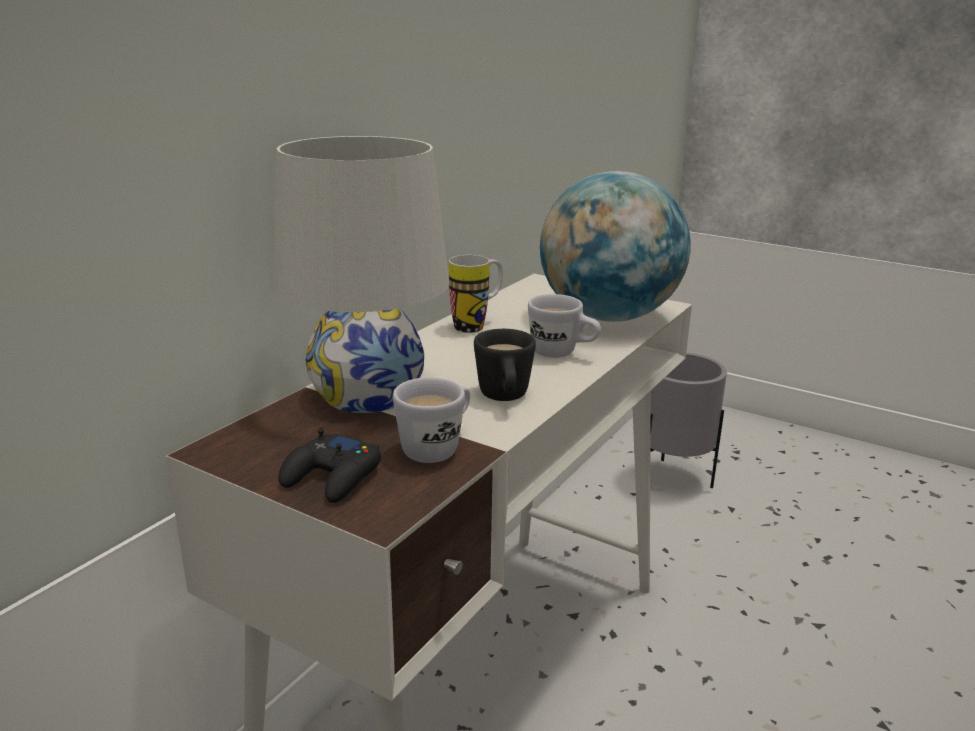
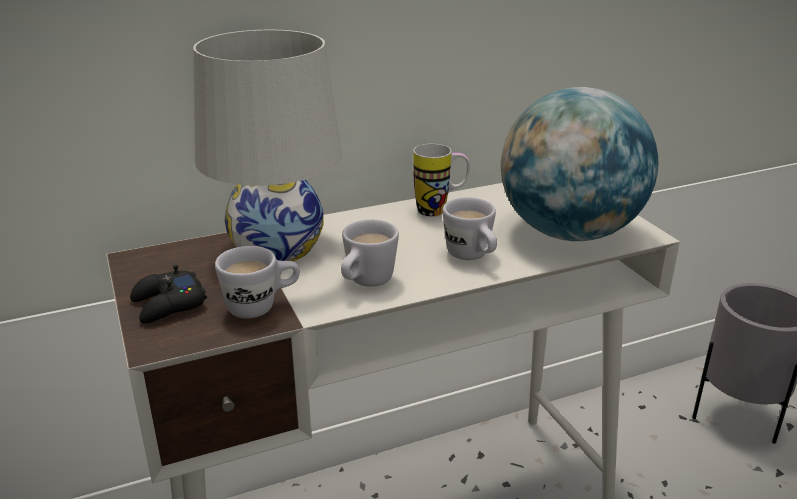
camera: 35 degrees right, 5 degrees up
(504, 398) = (365, 283): black mug -> white mug

